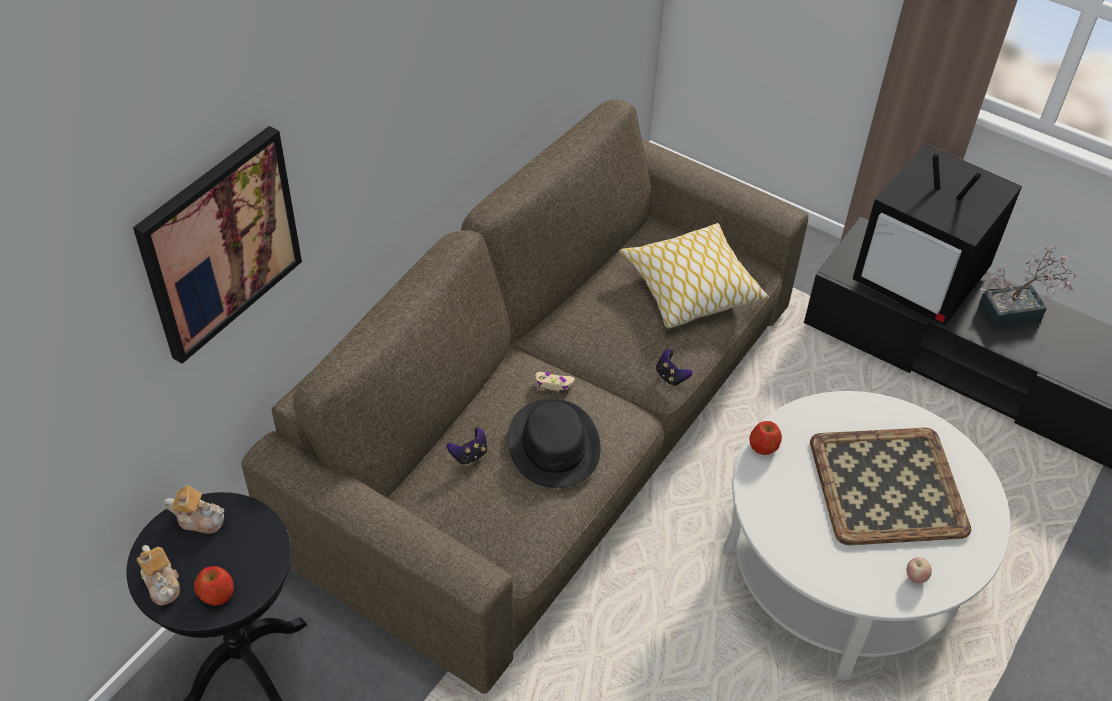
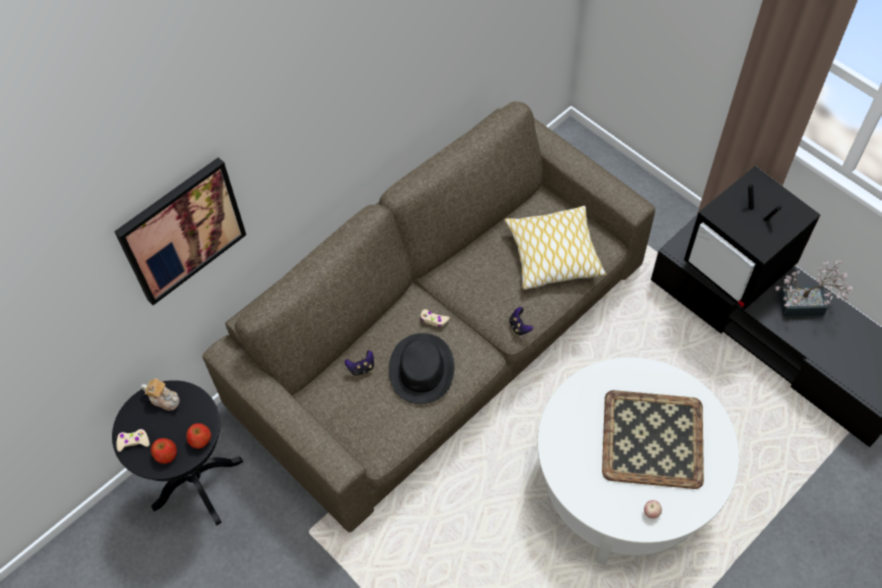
camera: 15 degrees right, 10 degrees up
(162, 583) = (133, 441): teapot -> beige game controller
(763, 446) = (570, 393): apple -> apple (200, 440)

